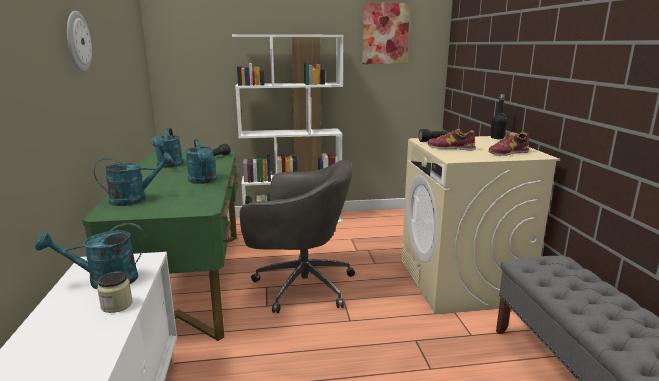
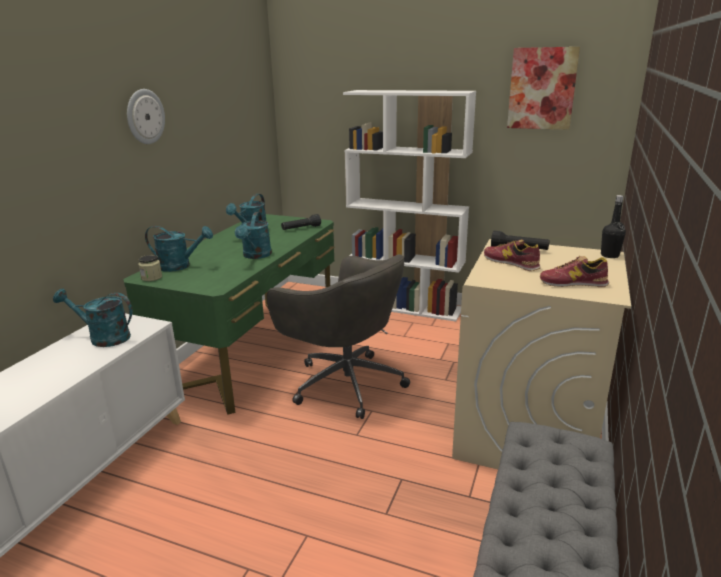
camera: 30 degrees right, 5 degrees up
(117, 305) = (88, 361): jar -> jar (151, 277)

